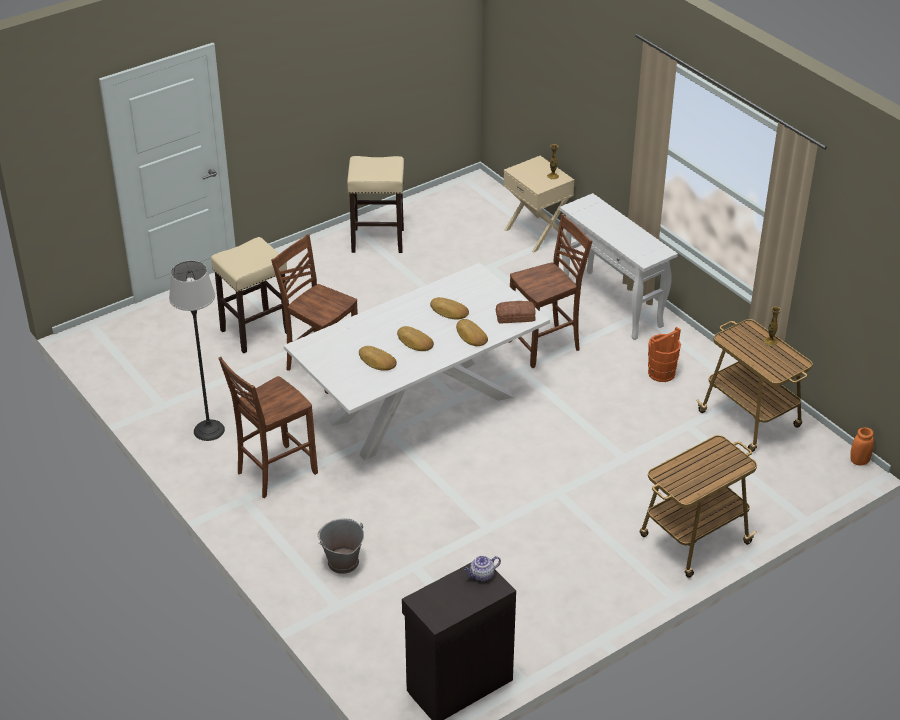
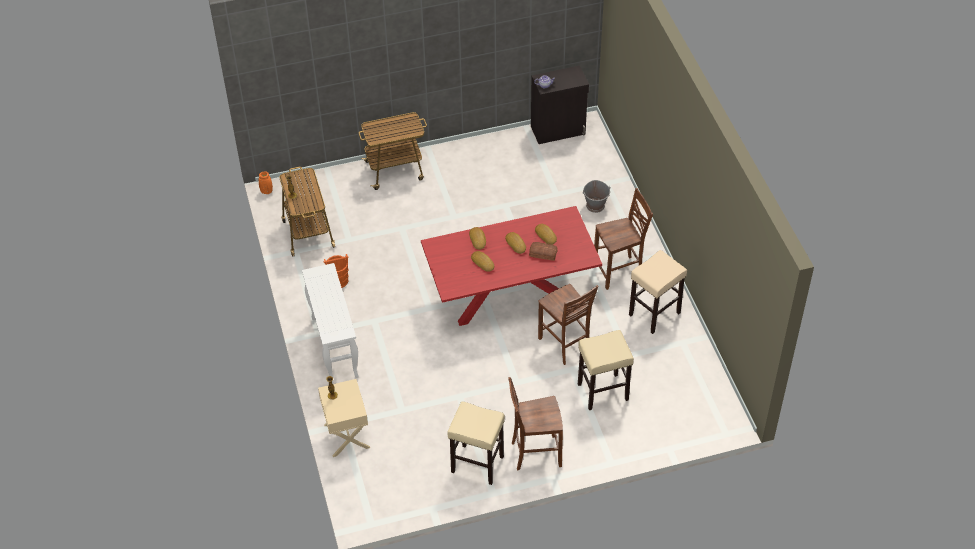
camera: 160 degrees left, 10 degrees up
(209, 430) = (654, 314): floor lamp -> beige stool
(419, 408) = (510, 295): white dining table -> red dining table
(516, 317) = (441, 247): bread -> bread (543, 253)
(546, 346) = (402, 323): brown chair -> brown chair (534, 453)

